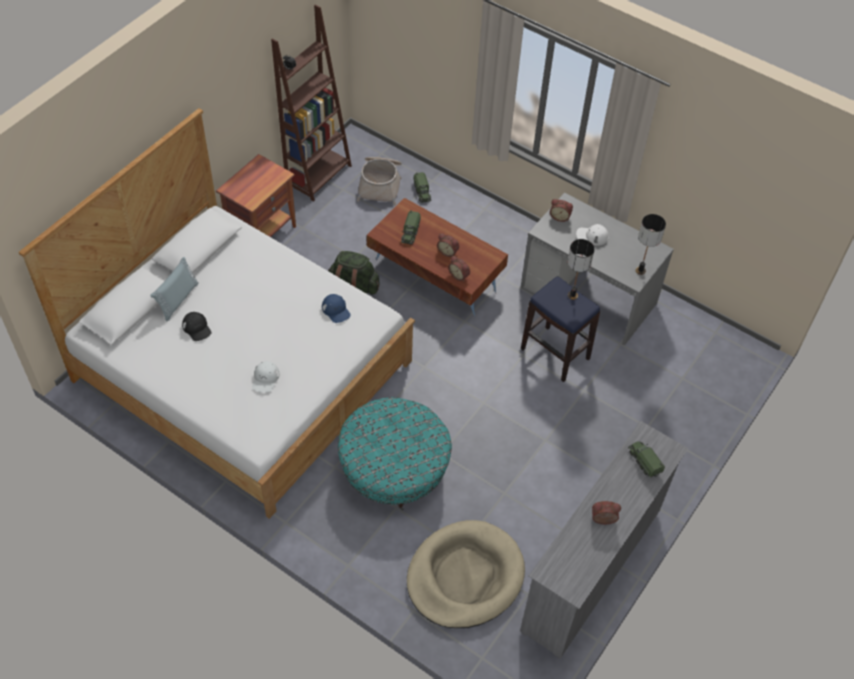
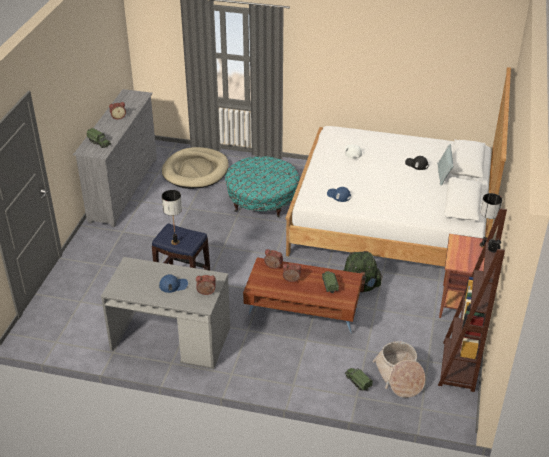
camera: 160 degrees right, 15 degrees down
(592, 236) = (173, 285): white cap -> blue cap
(640, 271) = (125, 271): table lamp -> table lamp (483, 245)

